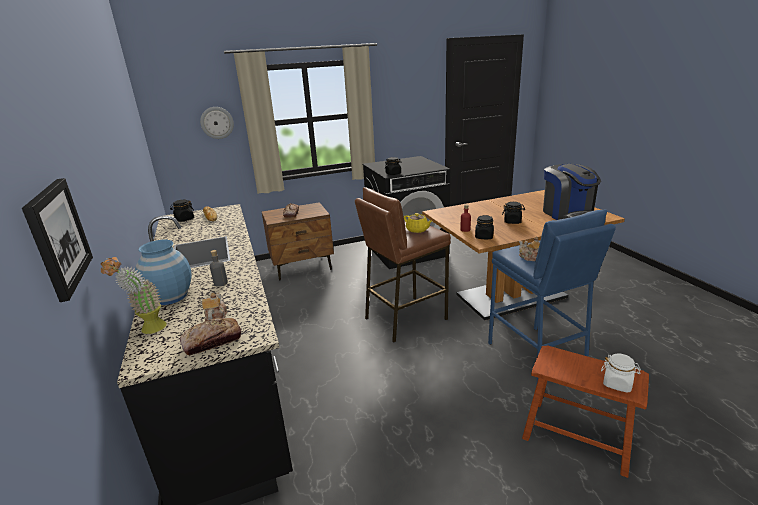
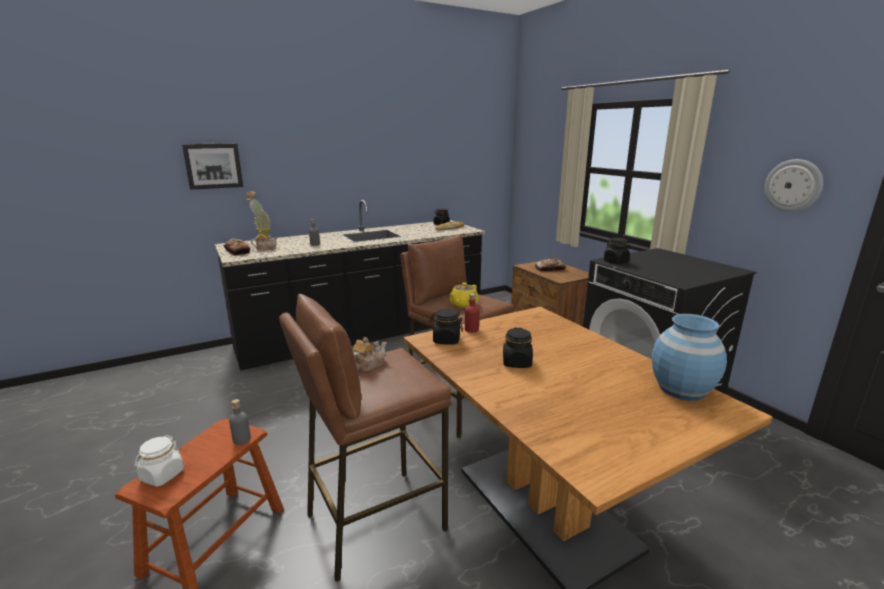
camera: 80 degrees right, 5 degrees down
(170, 297) = (301, 239): blue vase -> blue vase (681, 389)
(217, 122) = (552, 160): wall clock -> wall clock (793, 185)
(536, 355) = (374, 520): blue stool -> brown stool
(560, 353) = (242, 439): none -> grey bottle
(568, 213) = (588, 422): coffee machine -> none

